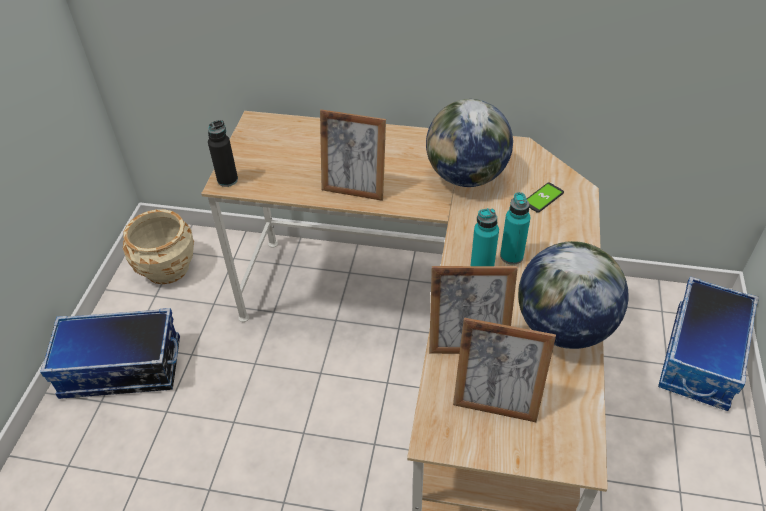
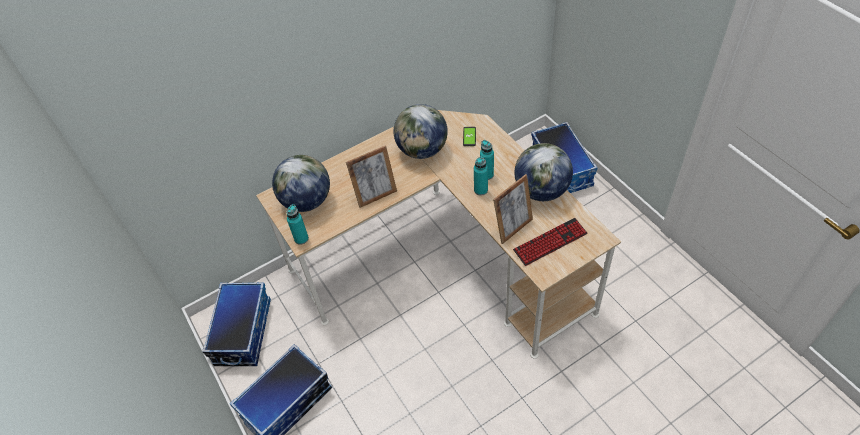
camera: 40 degrees left, 5 degrees up
(167, 267) = (242, 332): beige planter -> storage box
(227, 180) = (301, 238): black bottle -> turquoise bottle
(280, 147) = (306, 201): none -> globe
(496, 403) = (550, 242): picture frame -> keyboard

